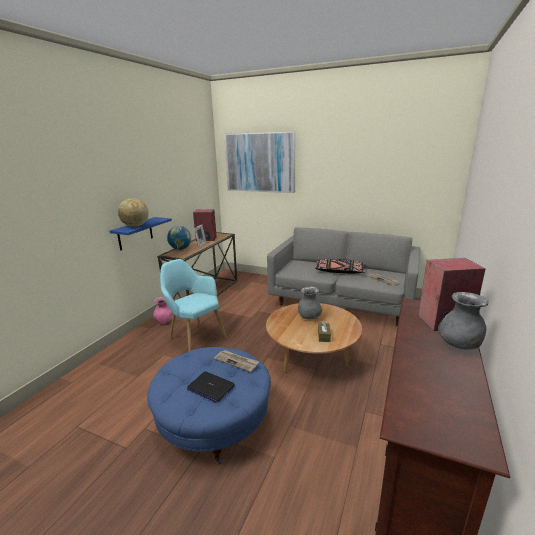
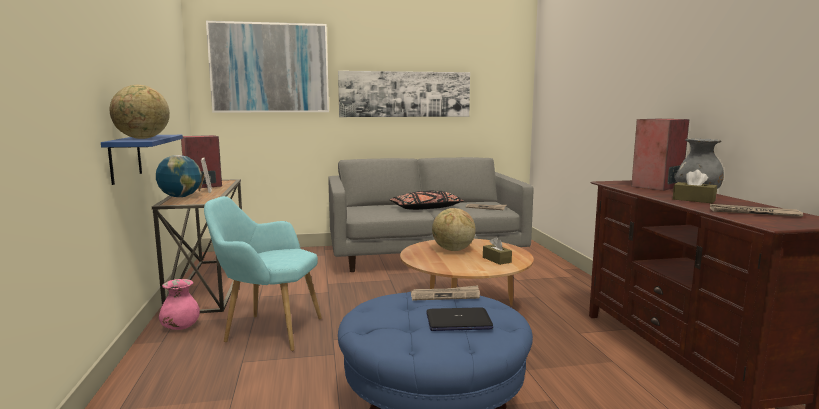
camera: 35 degrees left, 10 degrees down
(309, 317) = (453, 250): grey vase -> globe
(349, 181) = (405, 94): none -> picture
(425, 356) = (693, 200): none -> brown tissue box
(432, 399) = (753, 213): none -> newspaper

